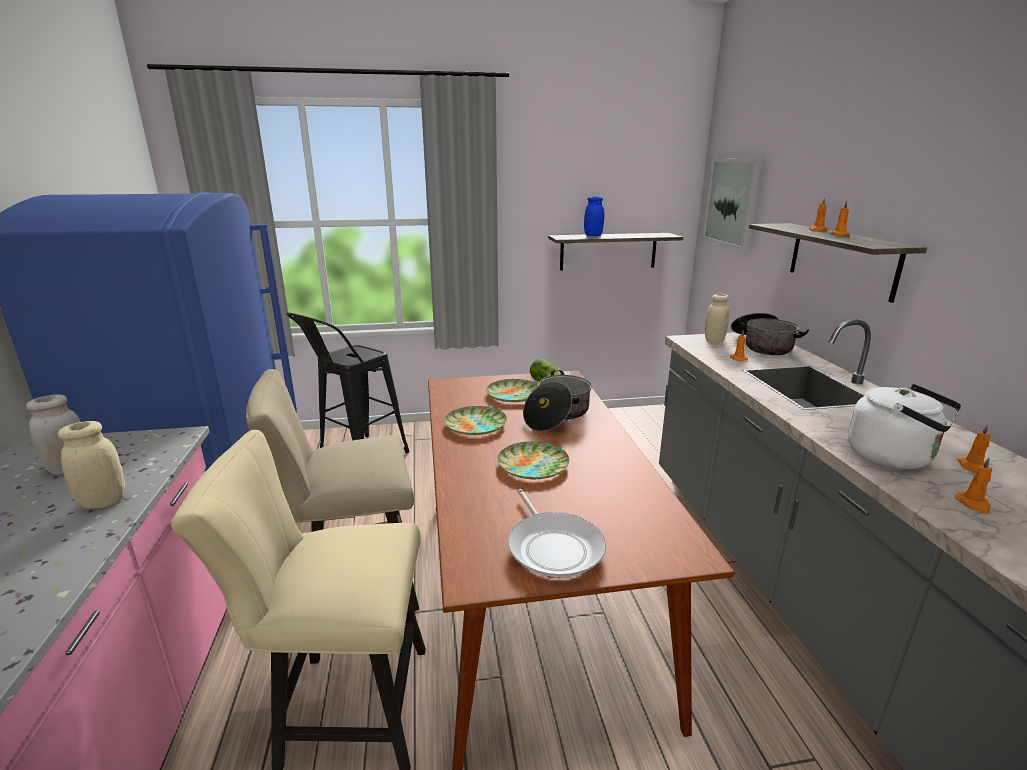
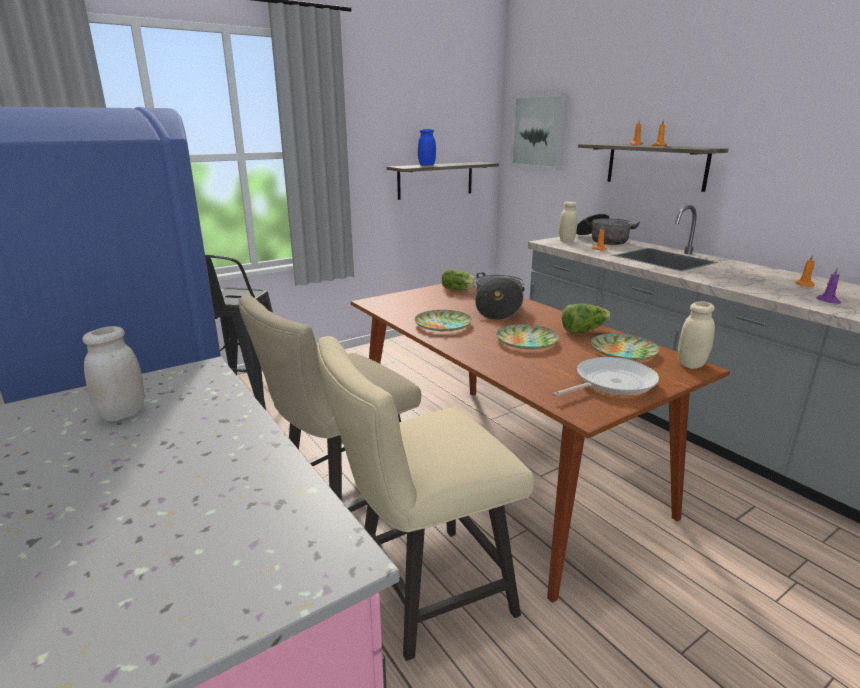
camera: 25 degrees left, 0 degrees up
(103, 501) = (220, 426): beige jar -> beige jar (691, 364)
(514, 394) = (443, 300): plate -> plate (624, 351)
(553, 547) = (611, 383): frying pan -> frying pan turned 75 degrees counterclockwise
(615, 465) = (583, 330): none -> lettuce
(894, 457) = (763, 287): white kettle -> none
(973, 504) = (828, 301): orange candle -> purple candle

